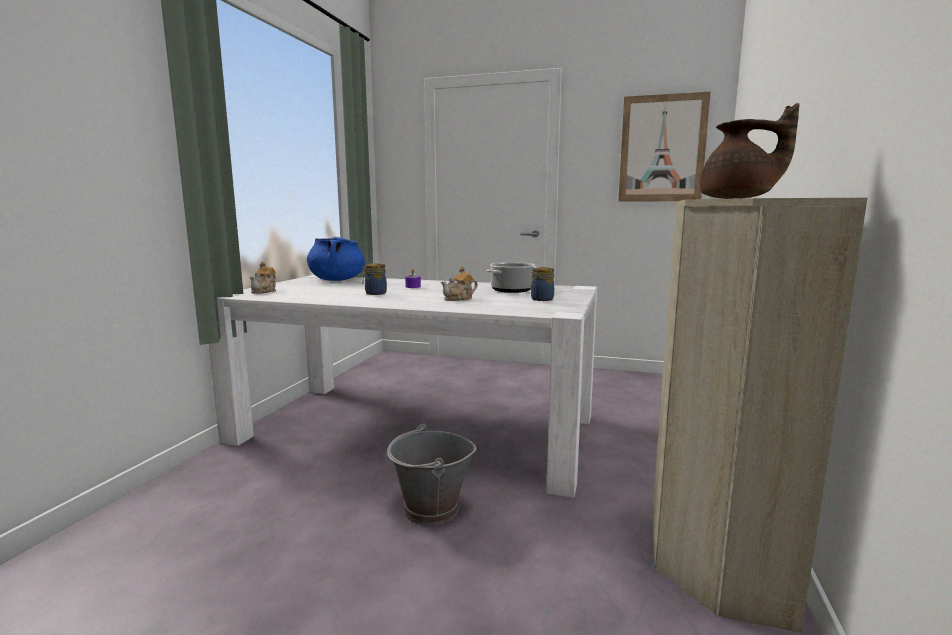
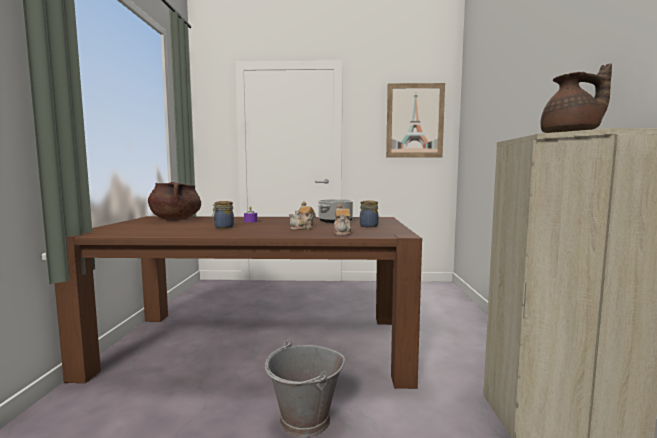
camera: 15 degrees left, 5 degrees down
(265, 291) = (113, 229): teapot -> teapot (342, 233)
(337, 280) = (175, 219): blue cooking pot -> brown cooking pot
(416, 429) = (257, 344): white dining table -> brown dining table

